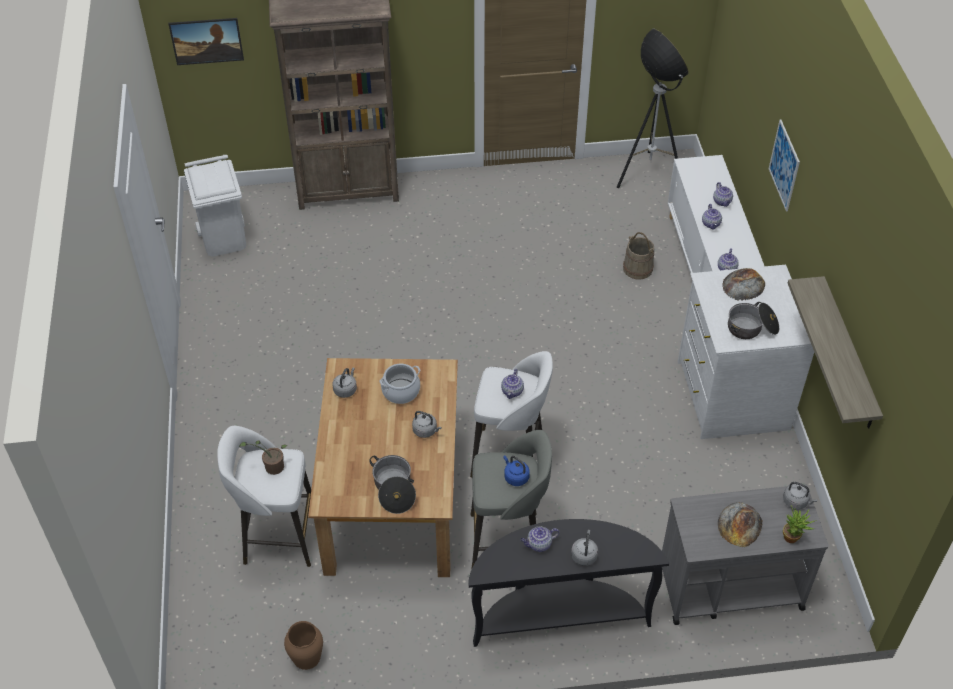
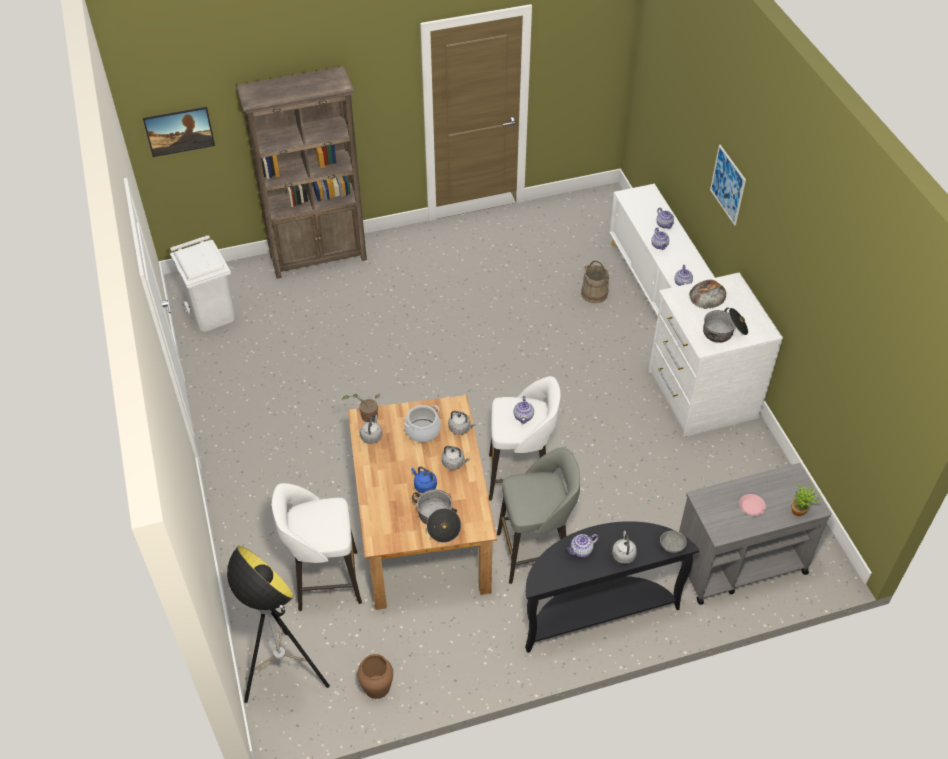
camera: 10 degrees left, 0 degrees up
(271, 466) = (320, 516): potted plant -> potted plant (366, 416)
(515, 477) = (545, 493): blue kettle -> blue kettle (424, 485)
(639, 554) = (671, 546): none -> grey bowl
(647, 176) = (584, 210): floor lamp -> floor lamp (284, 675)
(740, 524) = (751, 506): bread -> pink plate
(796, 502) = (795, 479): grey kettle -> grey kettle (460, 428)
(848, 355) = (819, 343): shelf -> none

